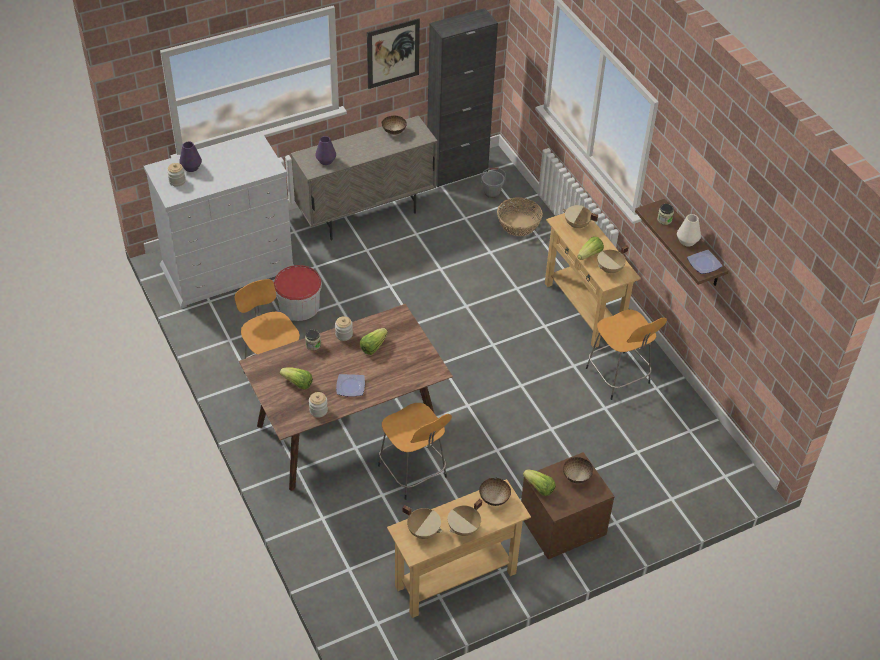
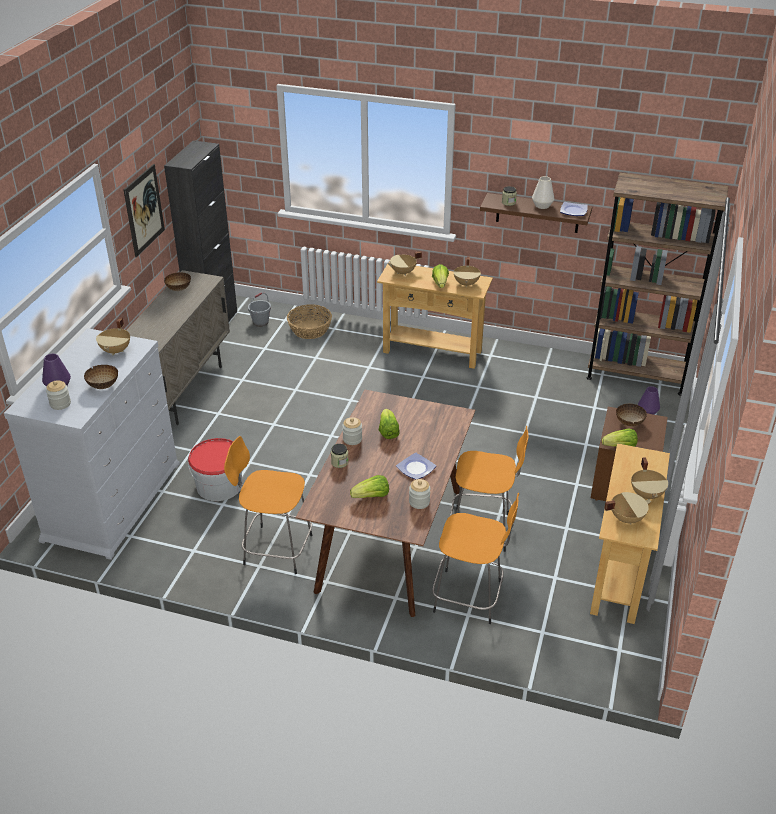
camera: 45 degrees left, 10 degrees down
(254, 162) = (116, 350): none -> beige cooking pot
(326, 160) = (150, 336): purple vase -> purple vase (647, 412)
(494, 499) = (632, 461): bowl -> bowl (104, 386)
(619, 377) = (516, 374): orange stool -> orange stool (470, 597)
(717, 453) = (636, 375): none -> brown bookcase

